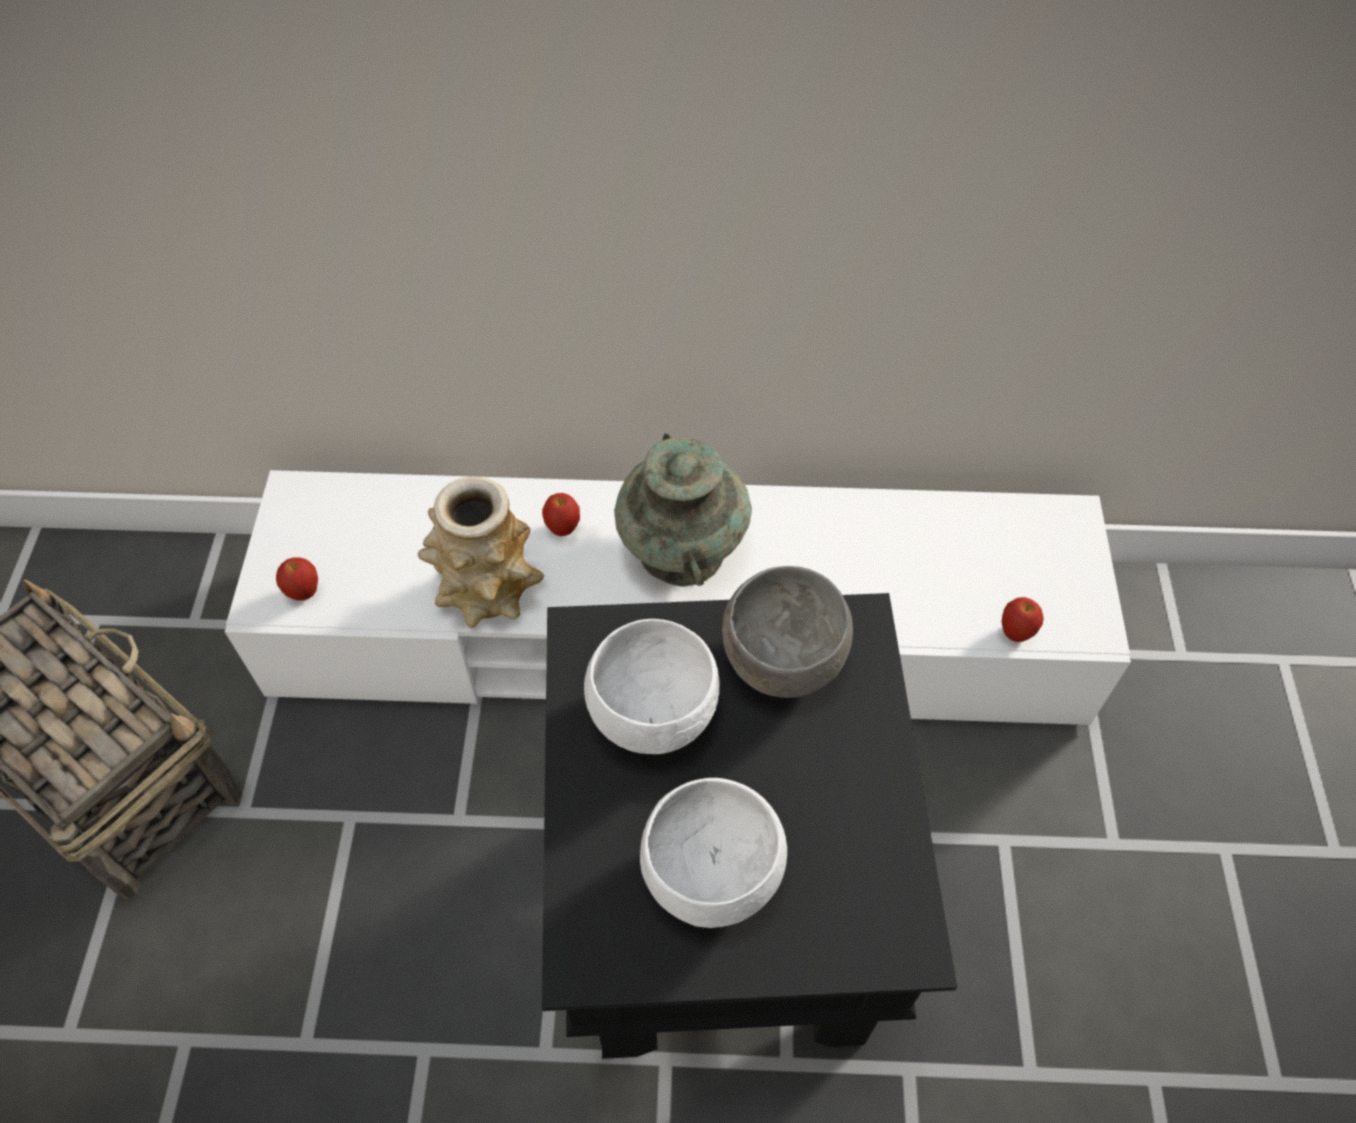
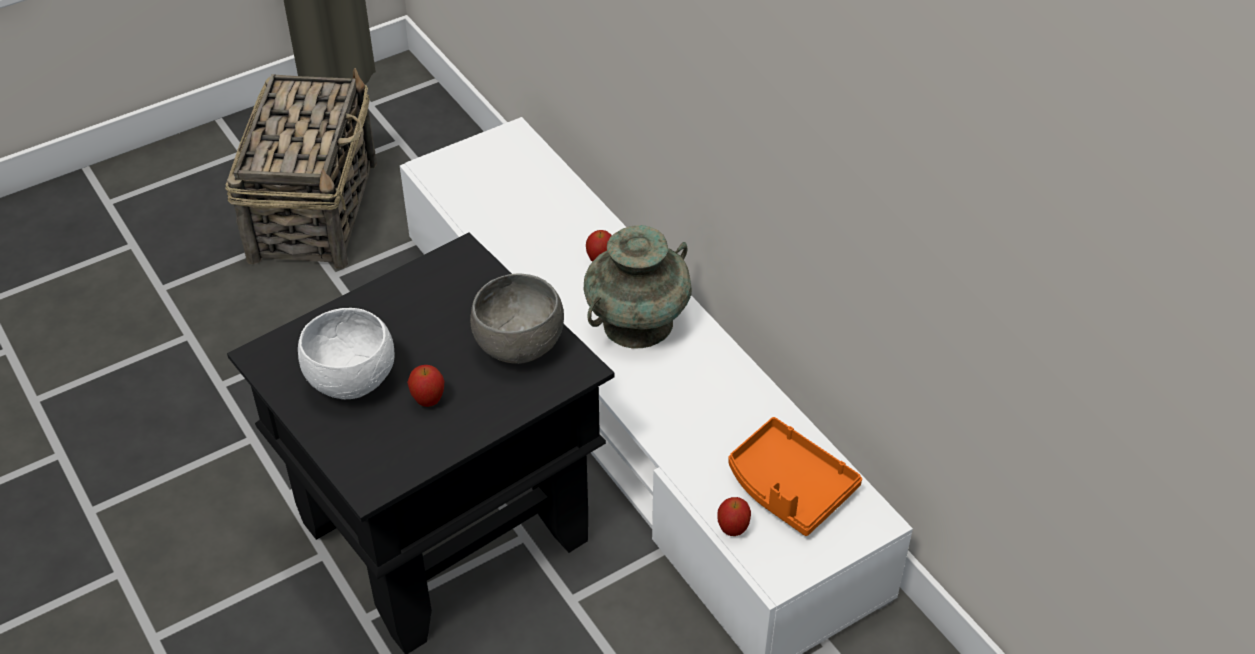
camera: 55 degrees right, 10 degrees down
(304, 592) = (451, 179): apple -> apple (428, 400)
(487, 589) = (524, 252): vase -> none
(653, 716) = (433, 310): white bowl -> none
(991, 556) = (788, 487): none -> orange tray

